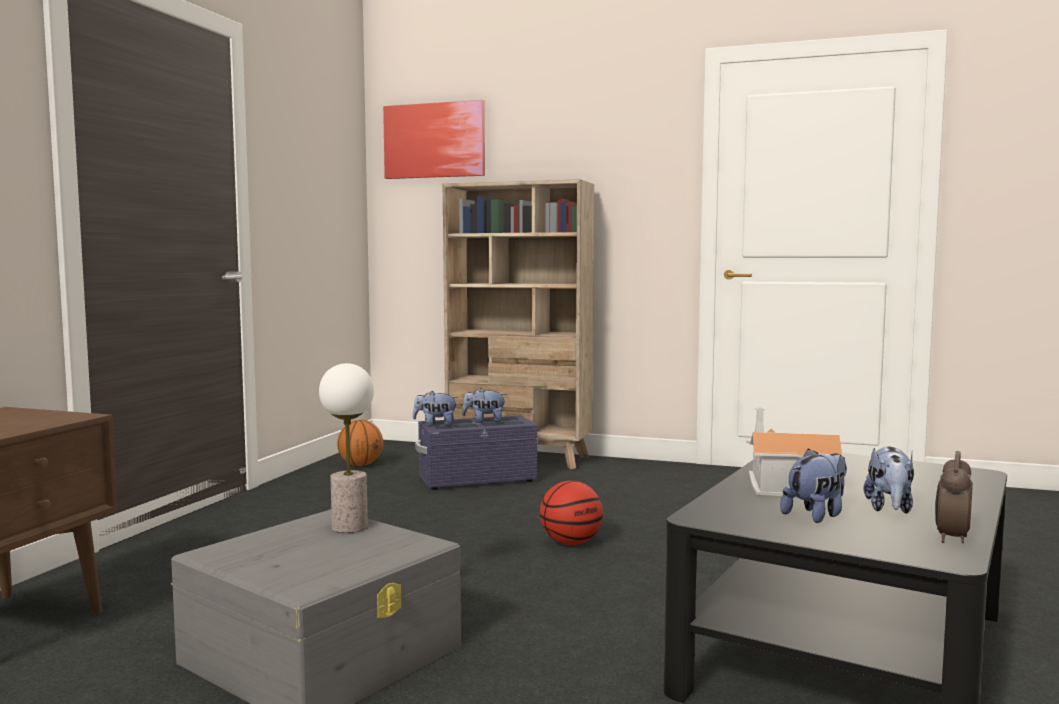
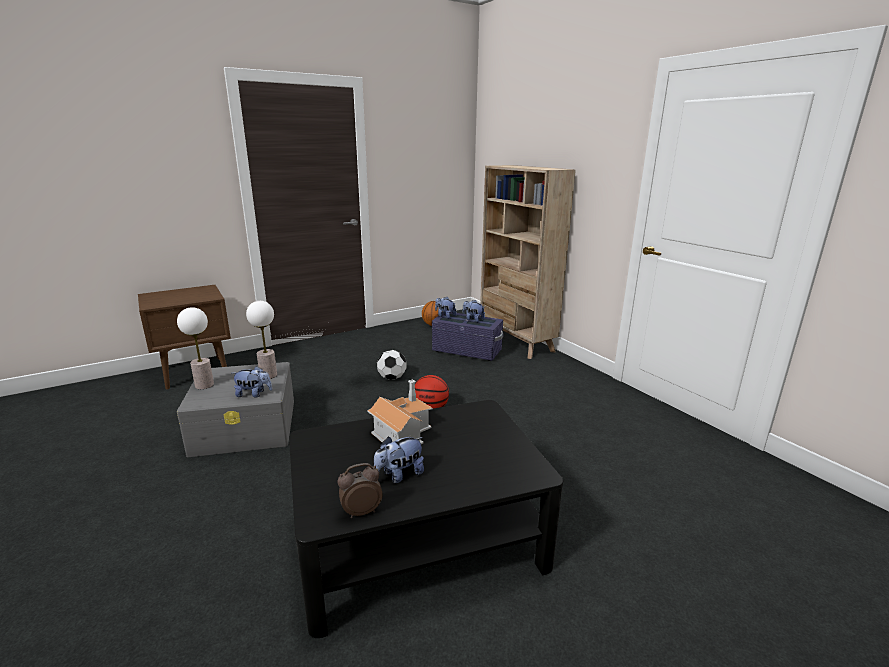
camera: 40 degrees right, 15 degrees up
(257, 567) = (204, 385): none -> table lamp
(434, 140) = (503, 131): picture -> none
(437, 530) = (392, 378): none -> football
(816, 515) = (354, 461): plush toy -> plush toy (254, 394)

